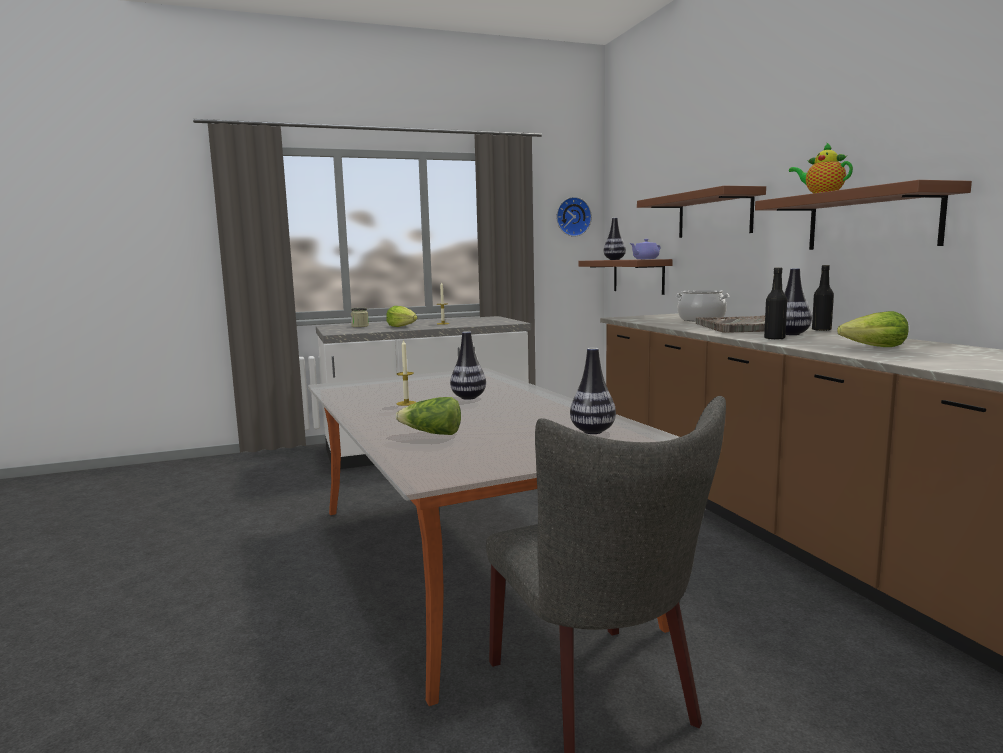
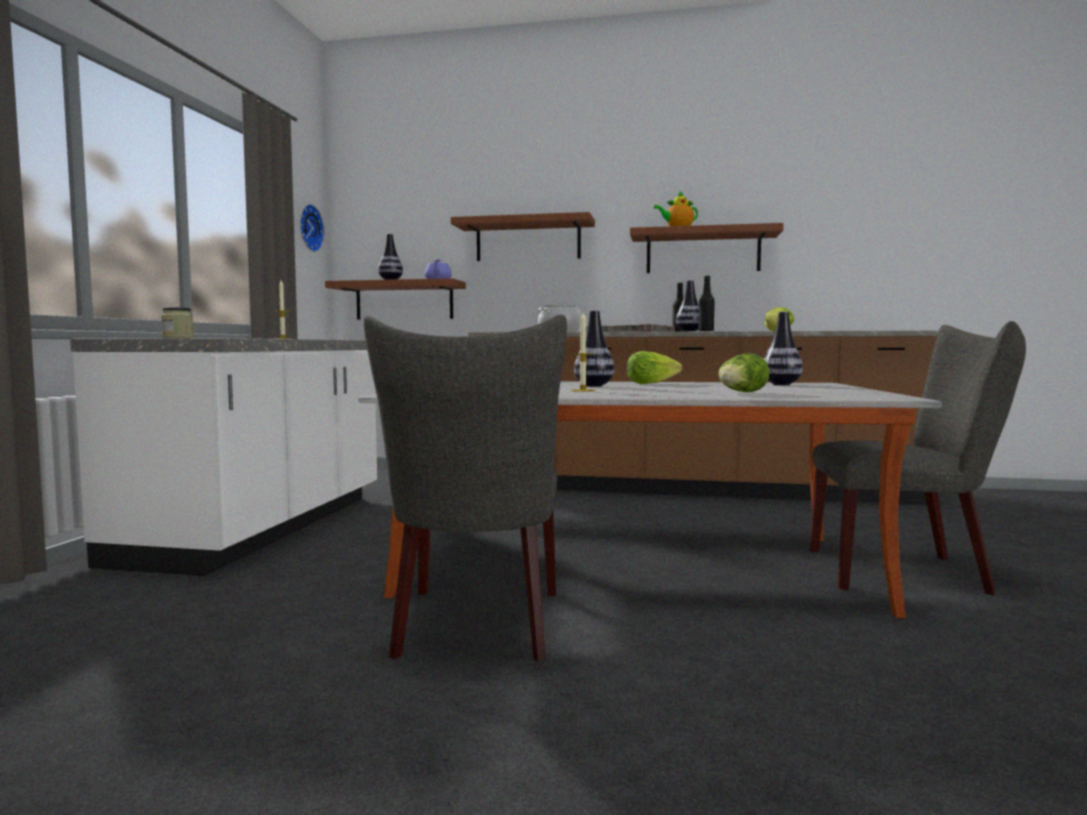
camera: 60 degrees left, 5 degrees down
(297, 548) = (477, 627): none -> grey chair
(402, 327) = (260, 338): lettuce -> lettuce (651, 383)

